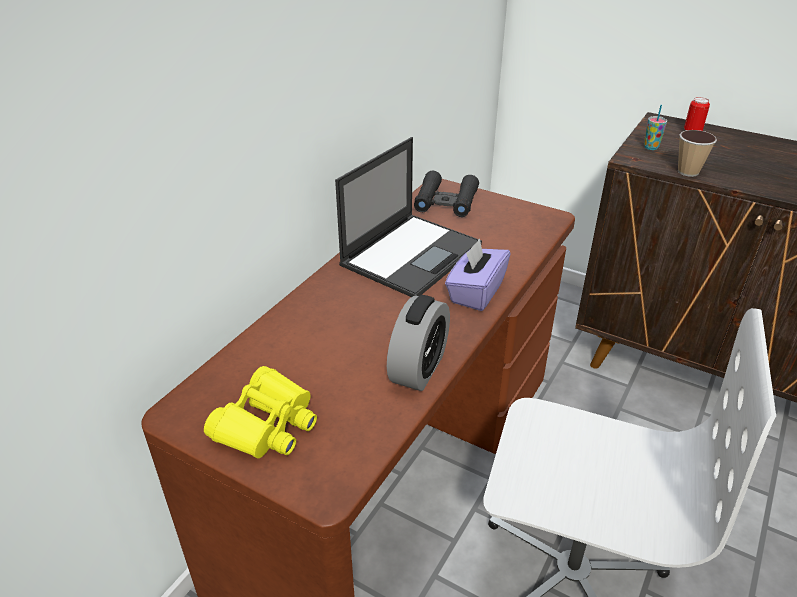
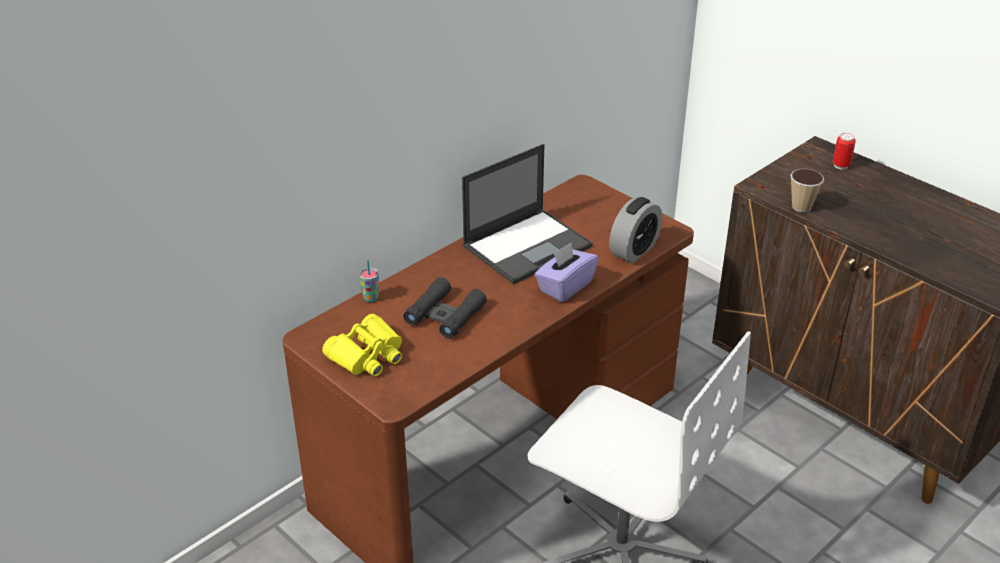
camera: 15 degrees right, 0 degrees up
(418, 369) = (491, 337): alarm clock -> alarm clock (634, 250)
(446, 201) = (582, 200): black binoculars -> black binoculars (445, 315)
(651, 147) = (785, 176): cup -> cup (371, 298)

